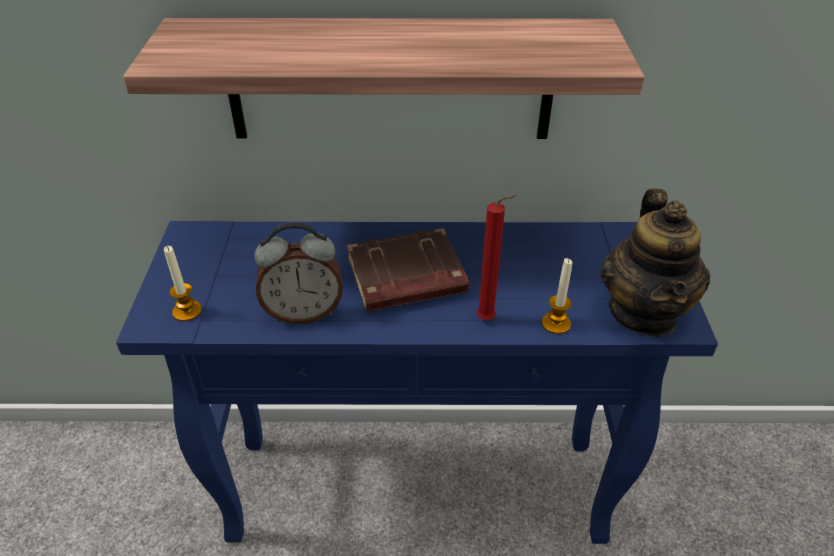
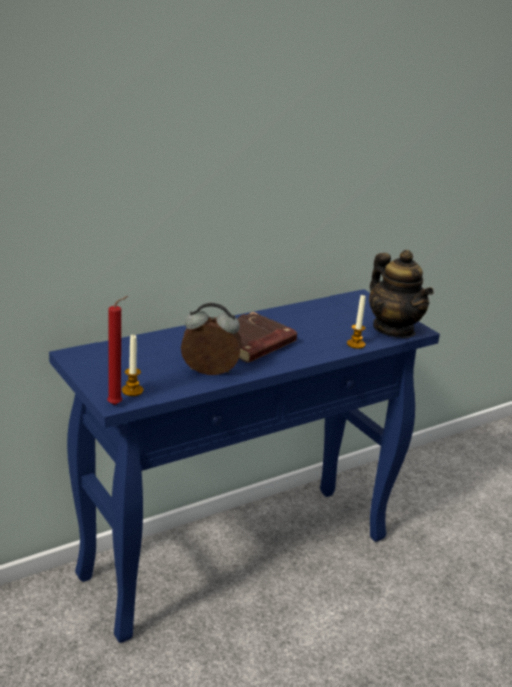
camera: 35 degrees left, 15 degrees down
(304, 312) = (209, 373): alarm clock -> alarm clock turned 135 degrees counterclockwise
(390, 80) = (206, 215): shelf -> none
(488, 320) = (319, 351): red candle -> red candle (117, 404)

